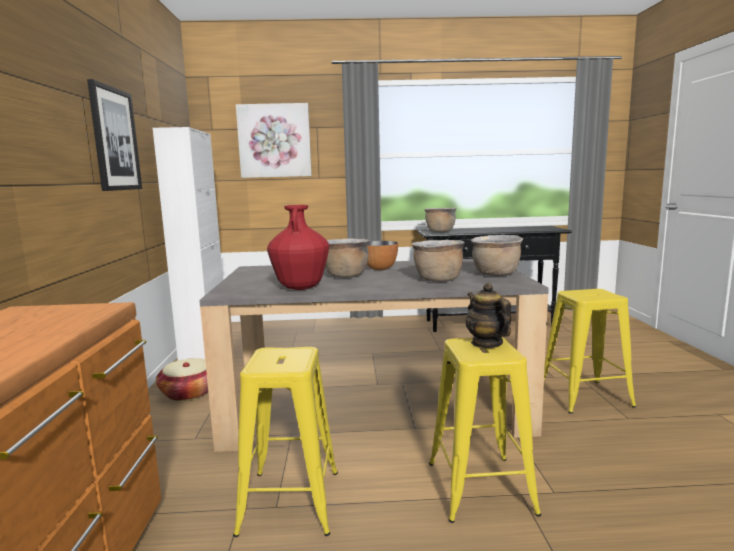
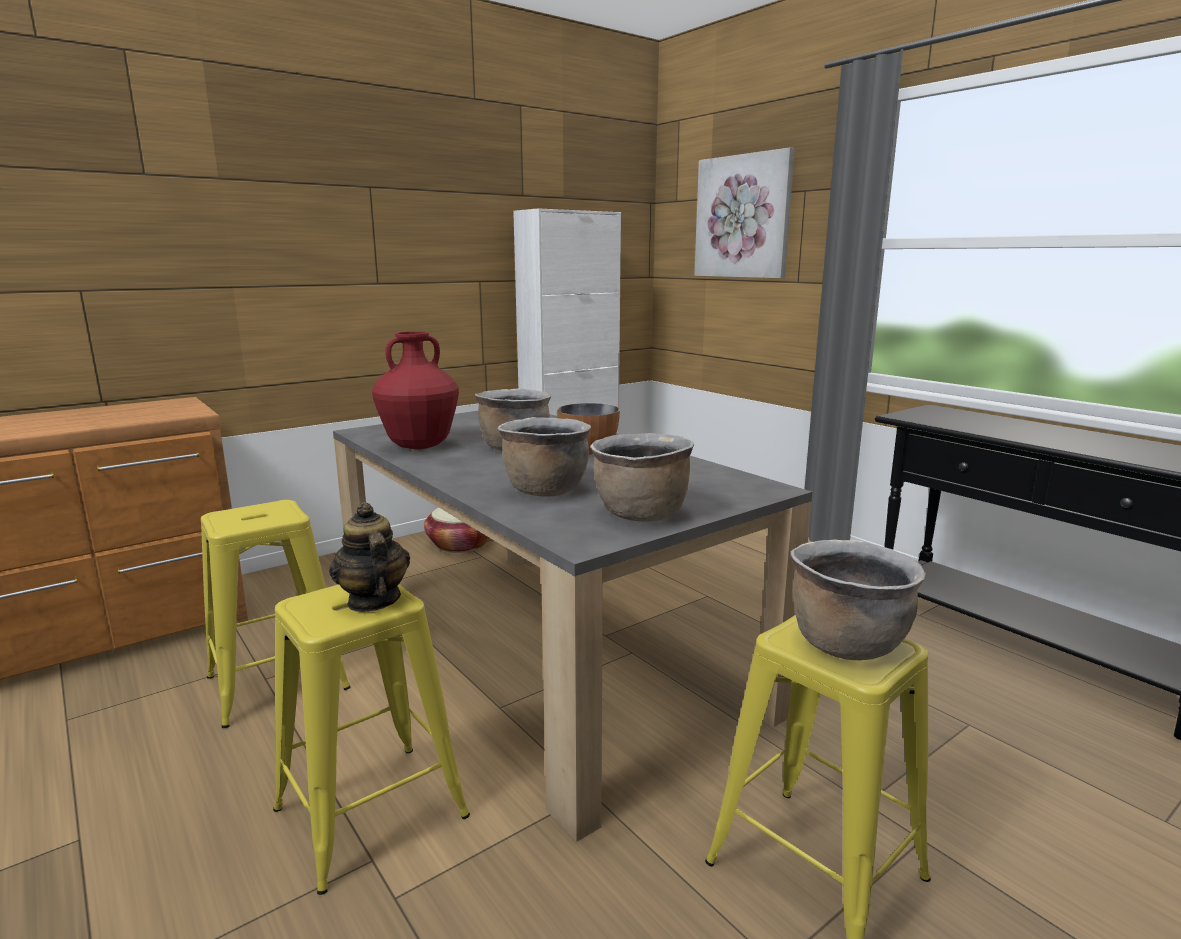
camera: 55 degrees right, 5 degrees up
(115, 139) = (427, 231): picture -> none
(440, 231) = (936, 416): brown cooking pot -> brown cooking pot (846, 643)
(486, 343) = (373, 601): teapot -> teapot turned 60 degrees counterclockwise

